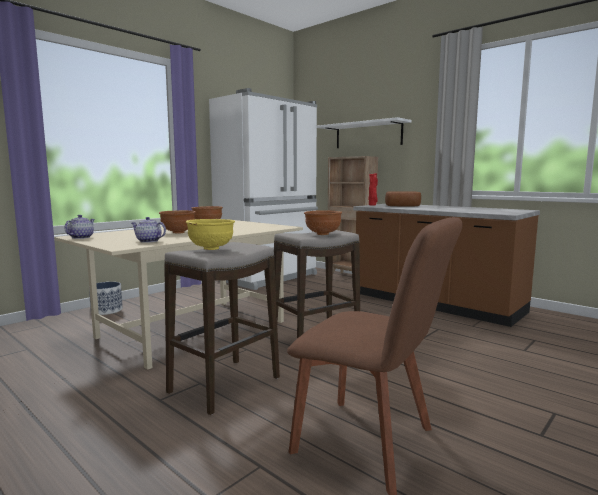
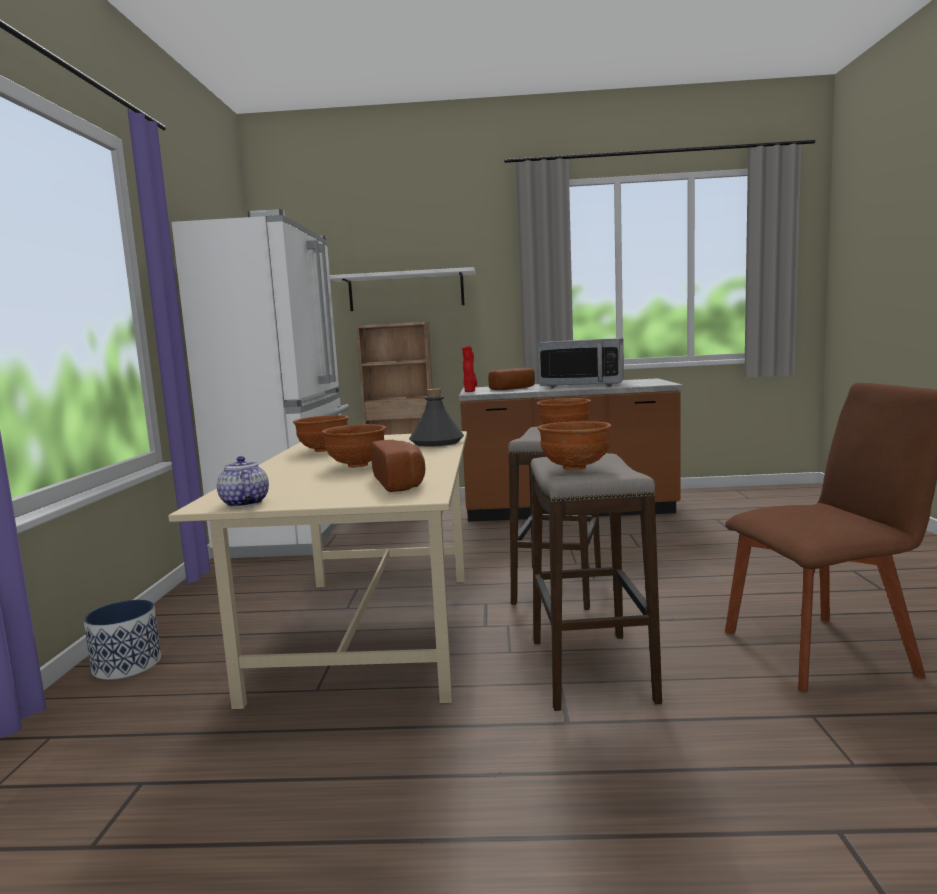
camera: 40 degrees left, 0 degrees up
(148, 241) = (401, 482): teapot -> bread
(212, 248) = (575, 468): yellow bowl -> brown bowl
(257, 229) = (436, 442): none -> grey bottle
(450, 208) = (583, 385): none -> microwave

